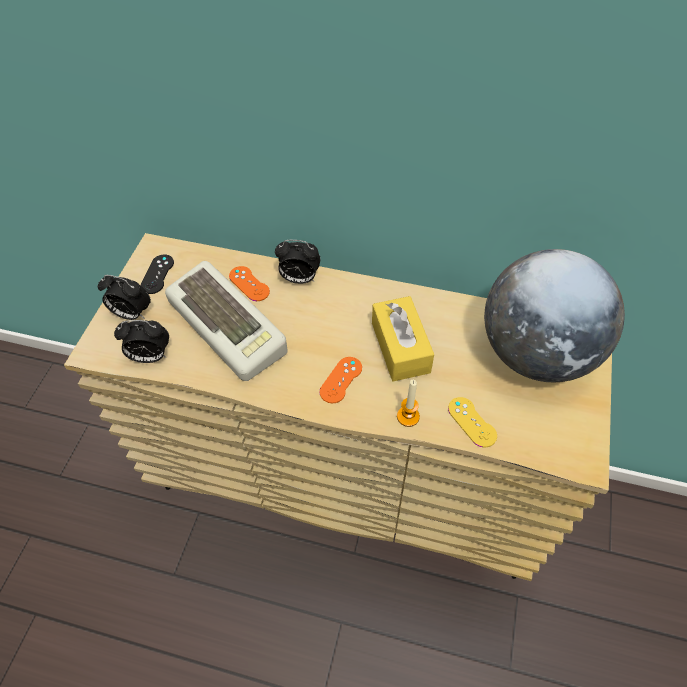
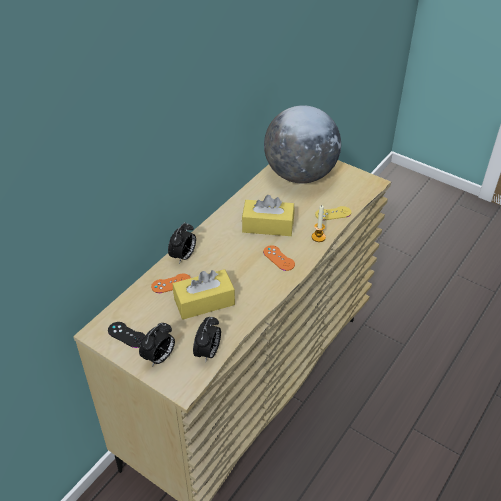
camera: 70 degrees left, 10 degrees down
(230, 325) = (204, 302): keyboard -> yellow tissue box

